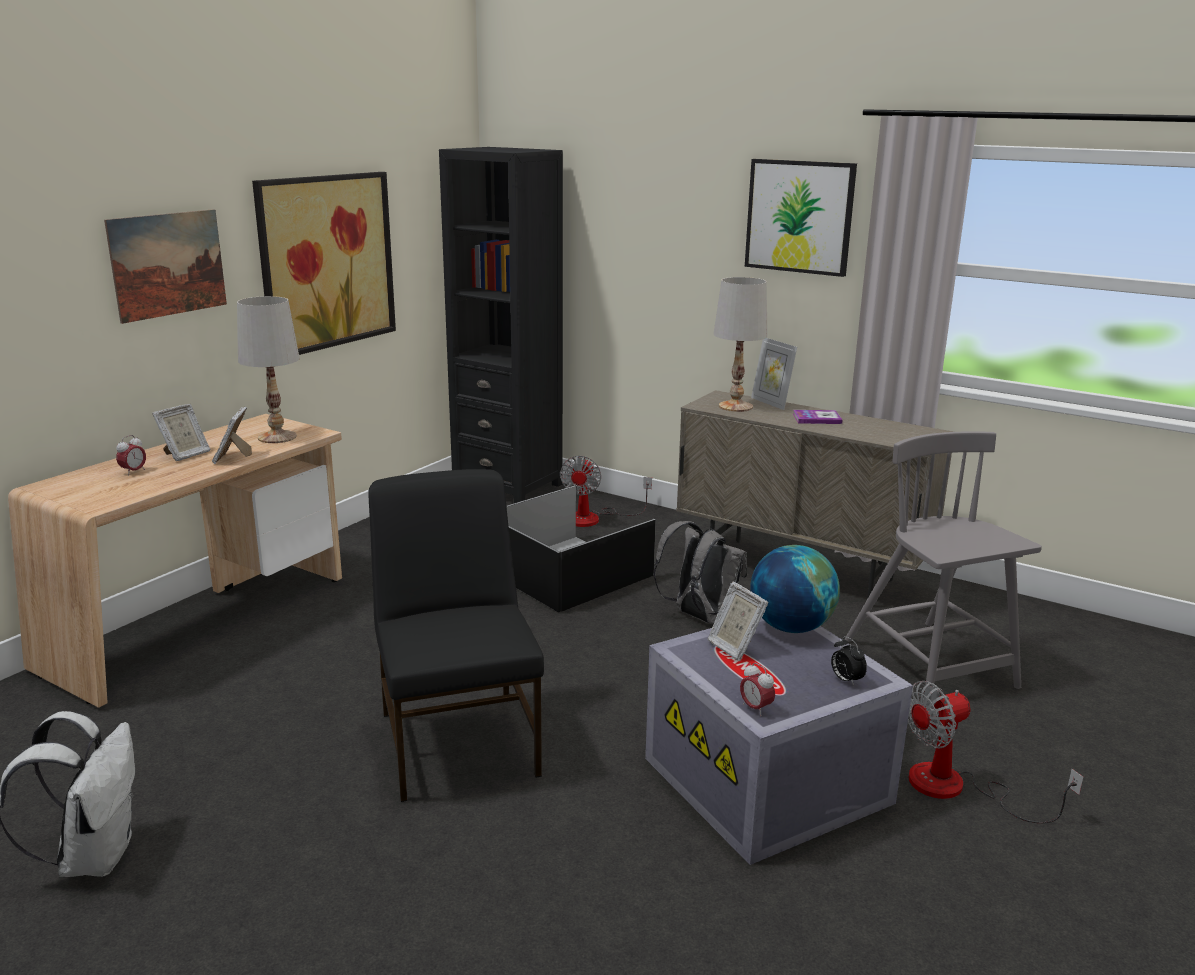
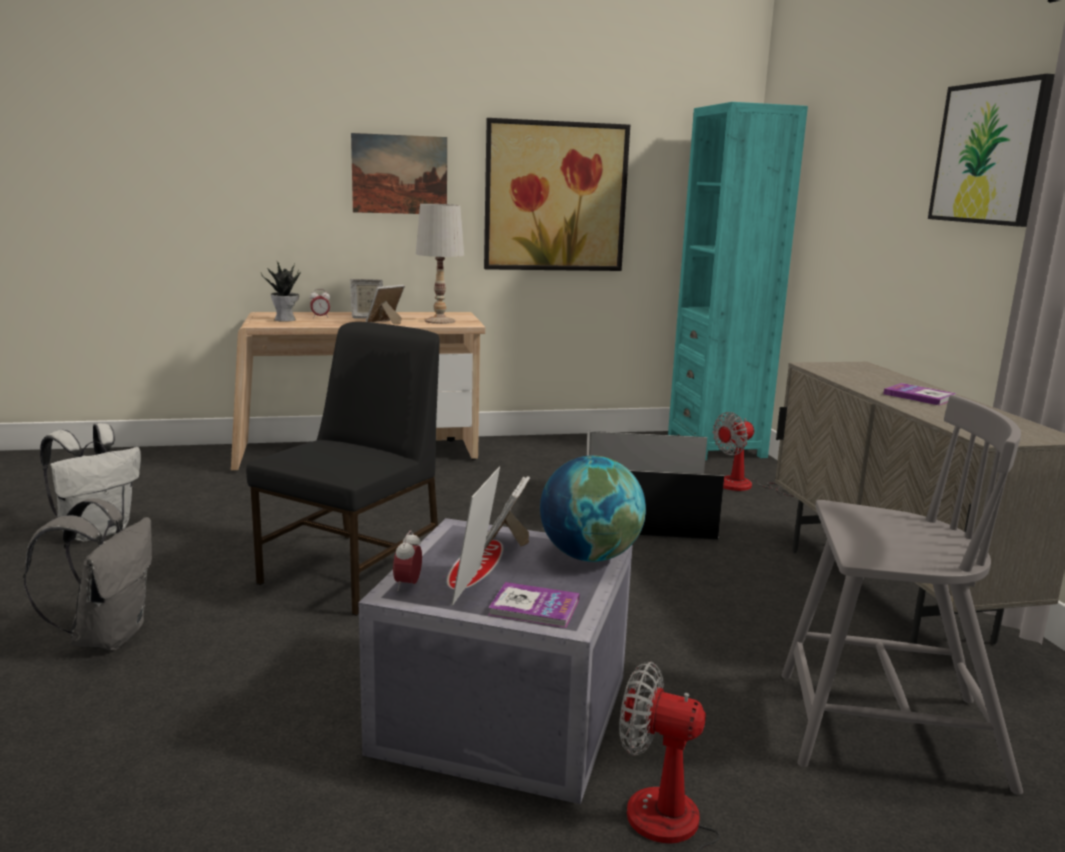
camera: 45 degrees right, 5 degrees down
(105, 488) = (286, 320): none -> potted plant
(508, 486) = (716, 446): black bookcase -> turquoise bookcase
(699, 616) = (699, 582): grey backpack -> grey backpack (107, 636)
(736, 406) = (849, 372): white table lamp -> none
(771, 403) = (901, 378): picture frame -> picture frame (475, 586)
(845, 680) = (534, 607): alarm clock -> book
(931, 665) = (884, 730): grey chair -> grey chair turned 75 degrees clockwise

